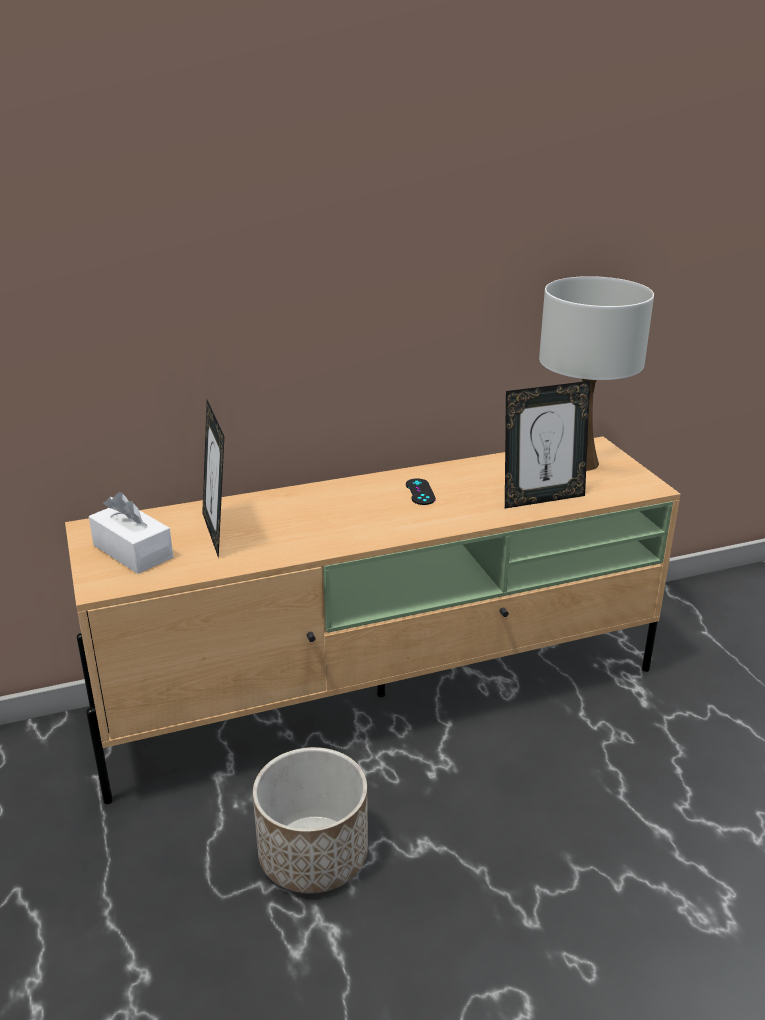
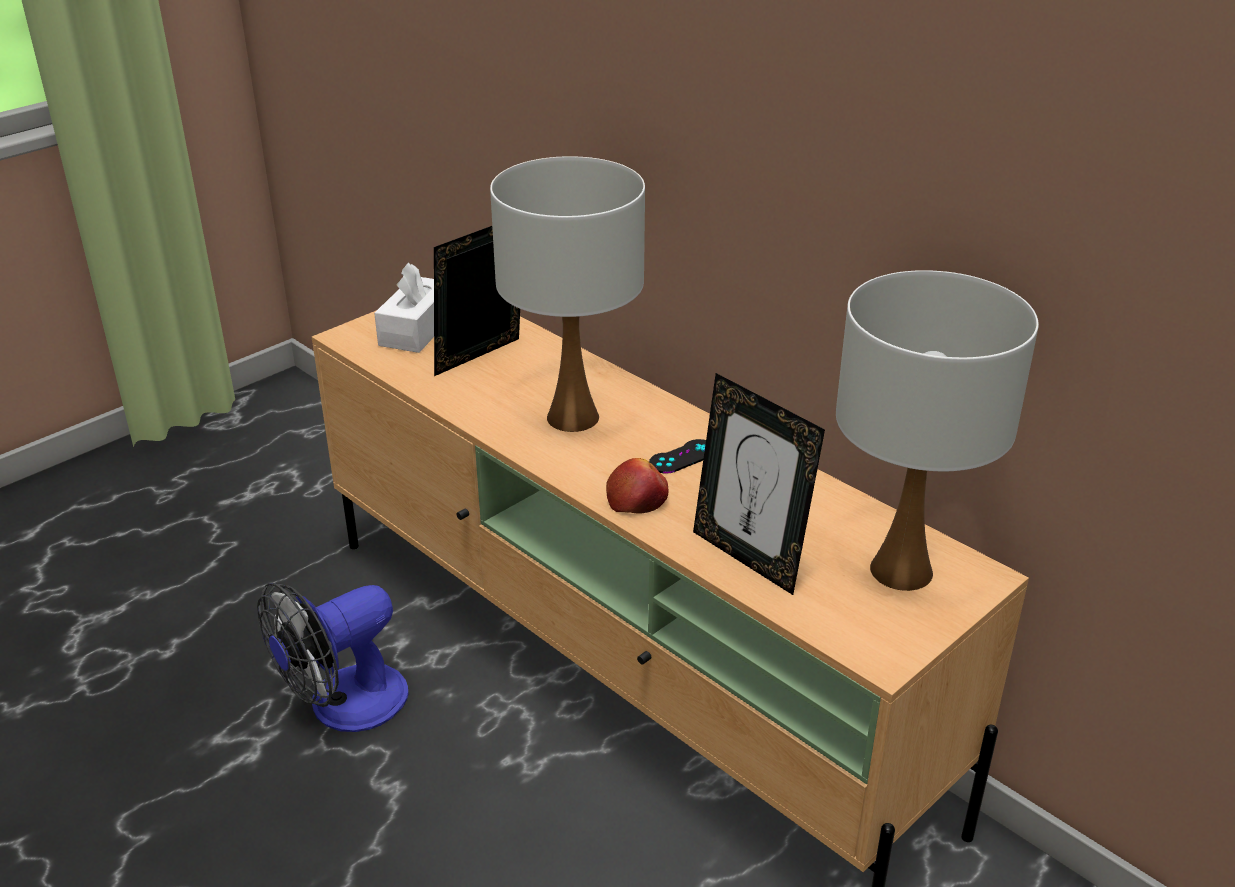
camera: 65 degrees right, 5 degrees up
(314, 854) = (343, 706): planter -> fan
(336, 516) = (573, 417): none -> white table lamp
(455, 517) = (637, 498): none -> apple

